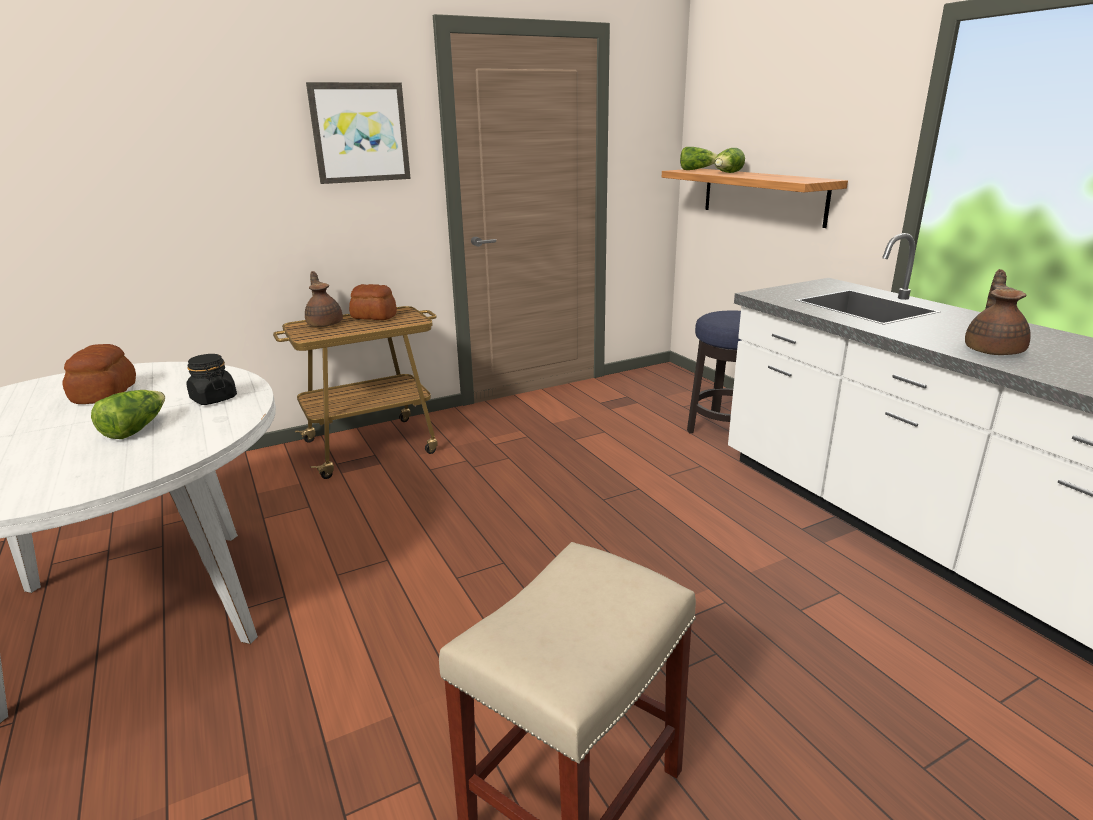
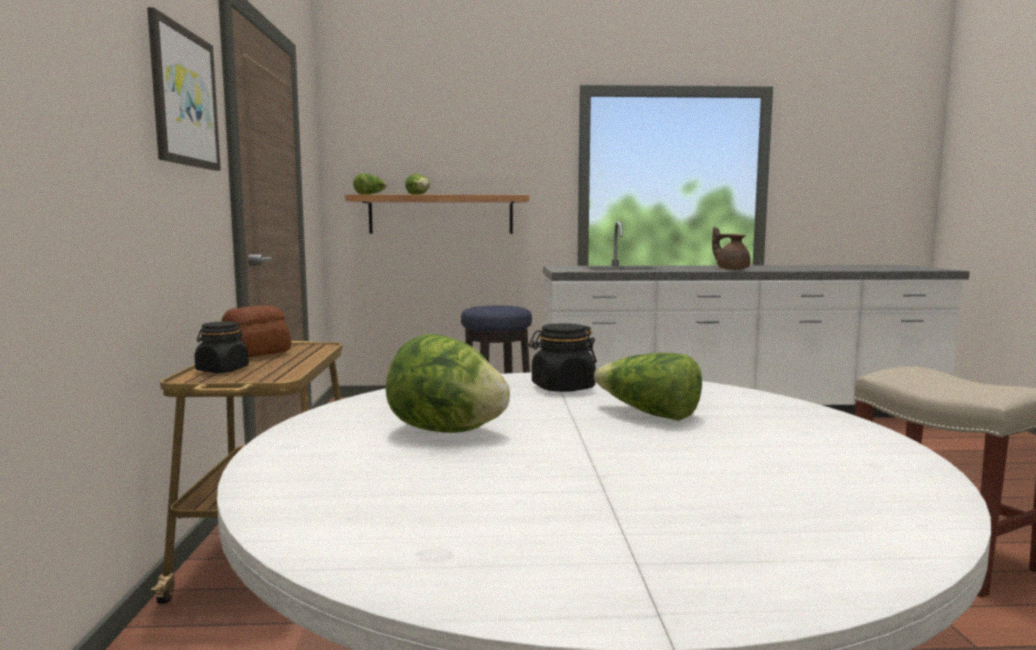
camera: 65 degrees left, 15 degrees down
(106, 393) = (446, 431): bread -> lettuce
(325, 324) = (222, 370): brown teapot -> black jar

